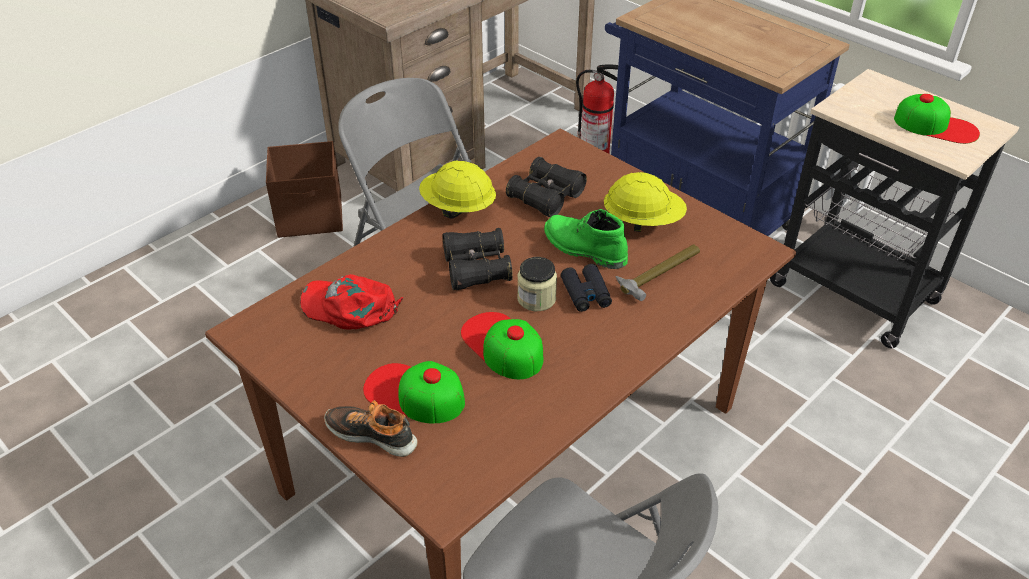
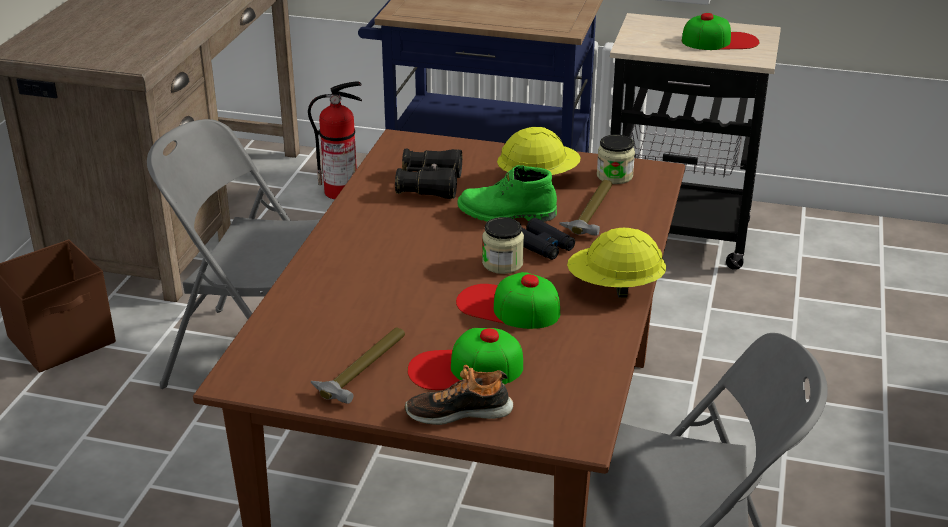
camera: 30 degrees left, 10 degrees down
(338, 360) = (363, 370): none -> hammer
(350, 307) = (329, 326): red cap -> none
(458, 208) = (353, 217): yellow hard hat -> yellow hard hat (615, 287)
(476, 269) = (422, 258): black binoculars -> none
(716, 242) = (614, 176): none -> jar

